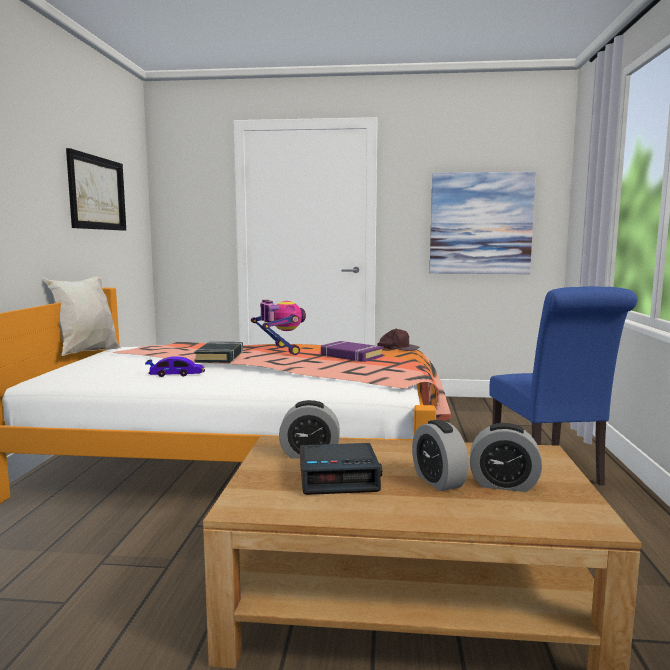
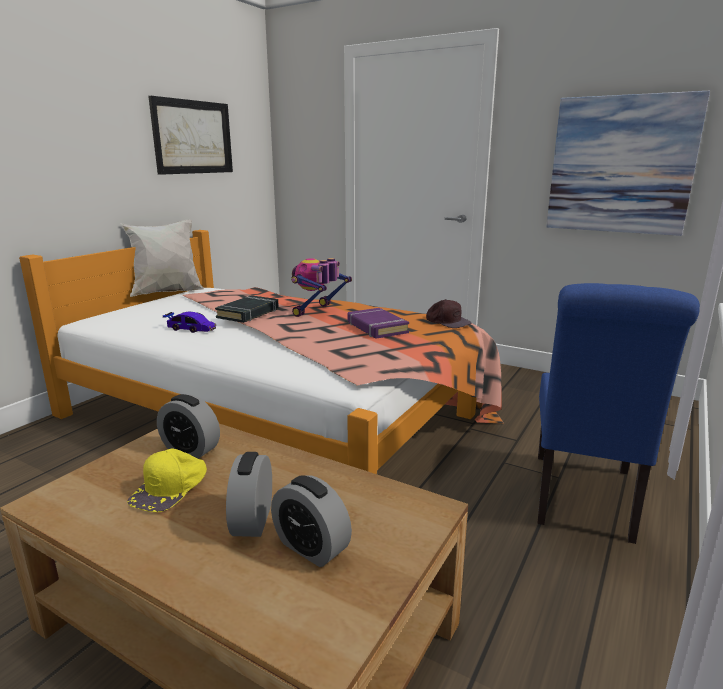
camera: 25 degrees right, 10 degrees up
(280, 351) = (318, 311): toy robot -> toy robot turned 150 degrees counterclockwise
(339, 478) = (171, 487): alarm clock -> yellow cap

